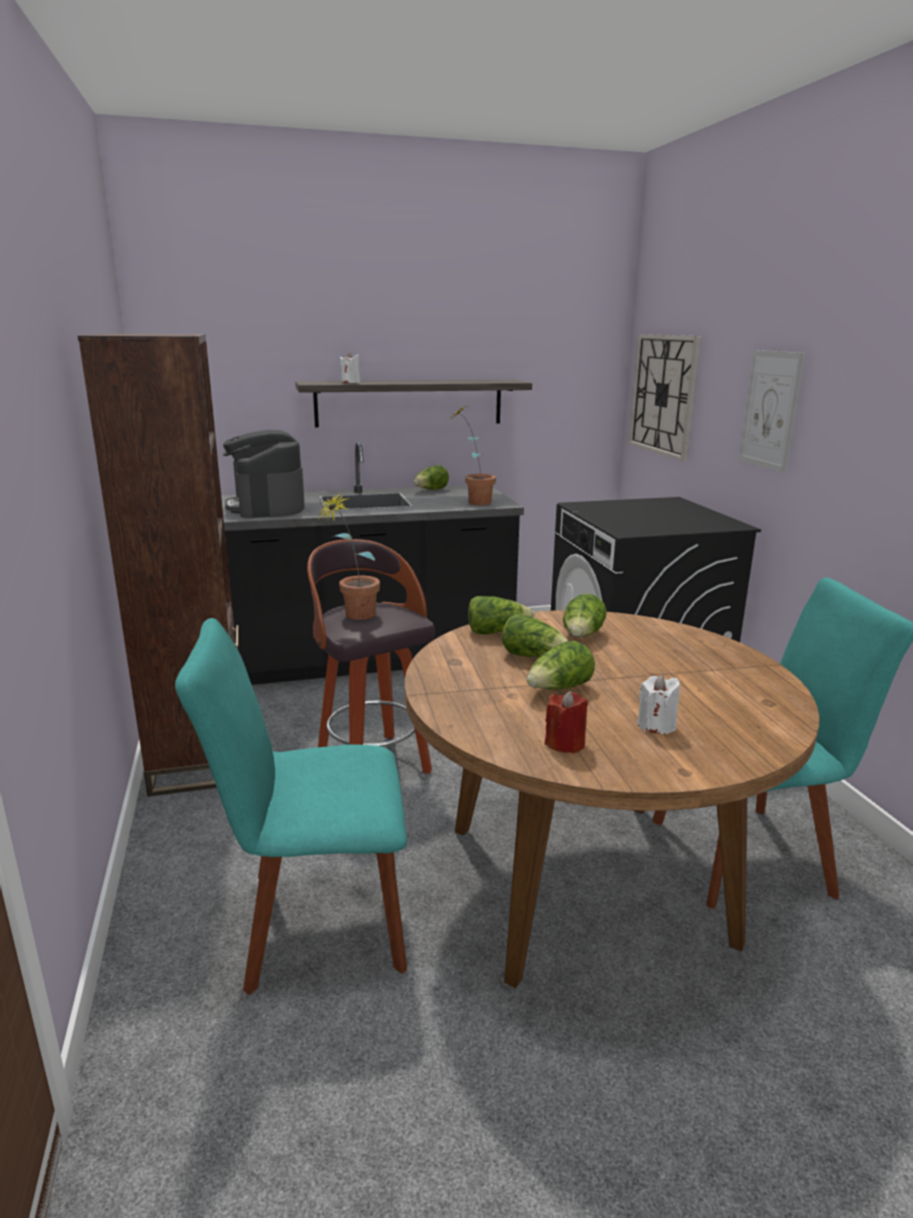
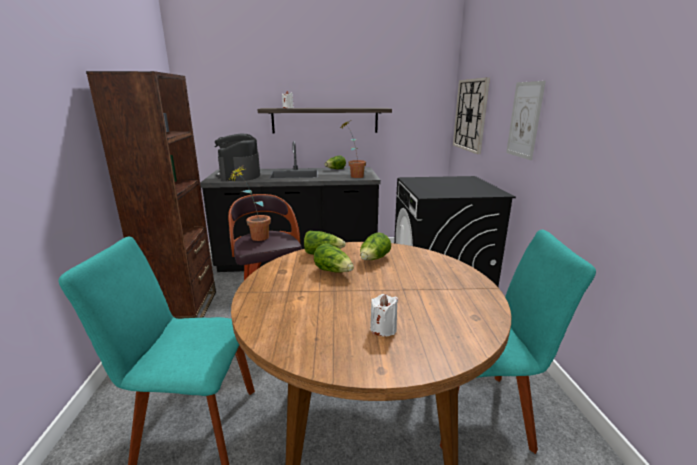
camera: 10 degrees right, 0 degrees up
(559, 689) = (334, 295): lettuce -> none
(565, 743) = (310, 337): red candle -> none

